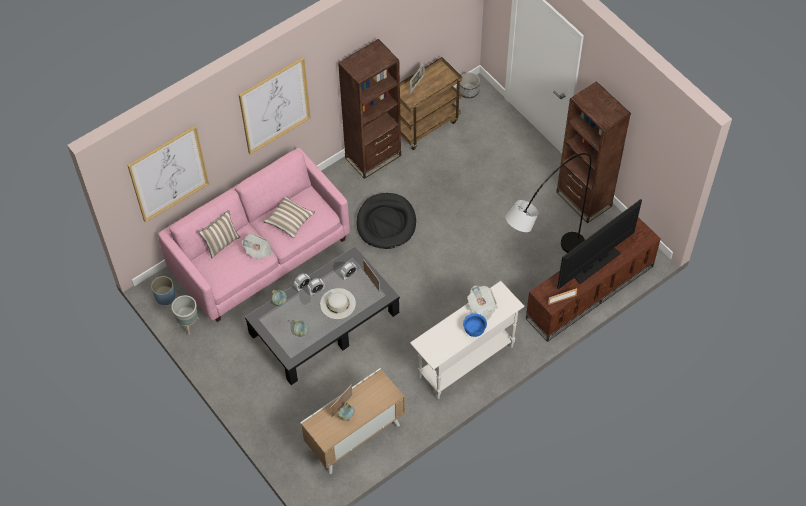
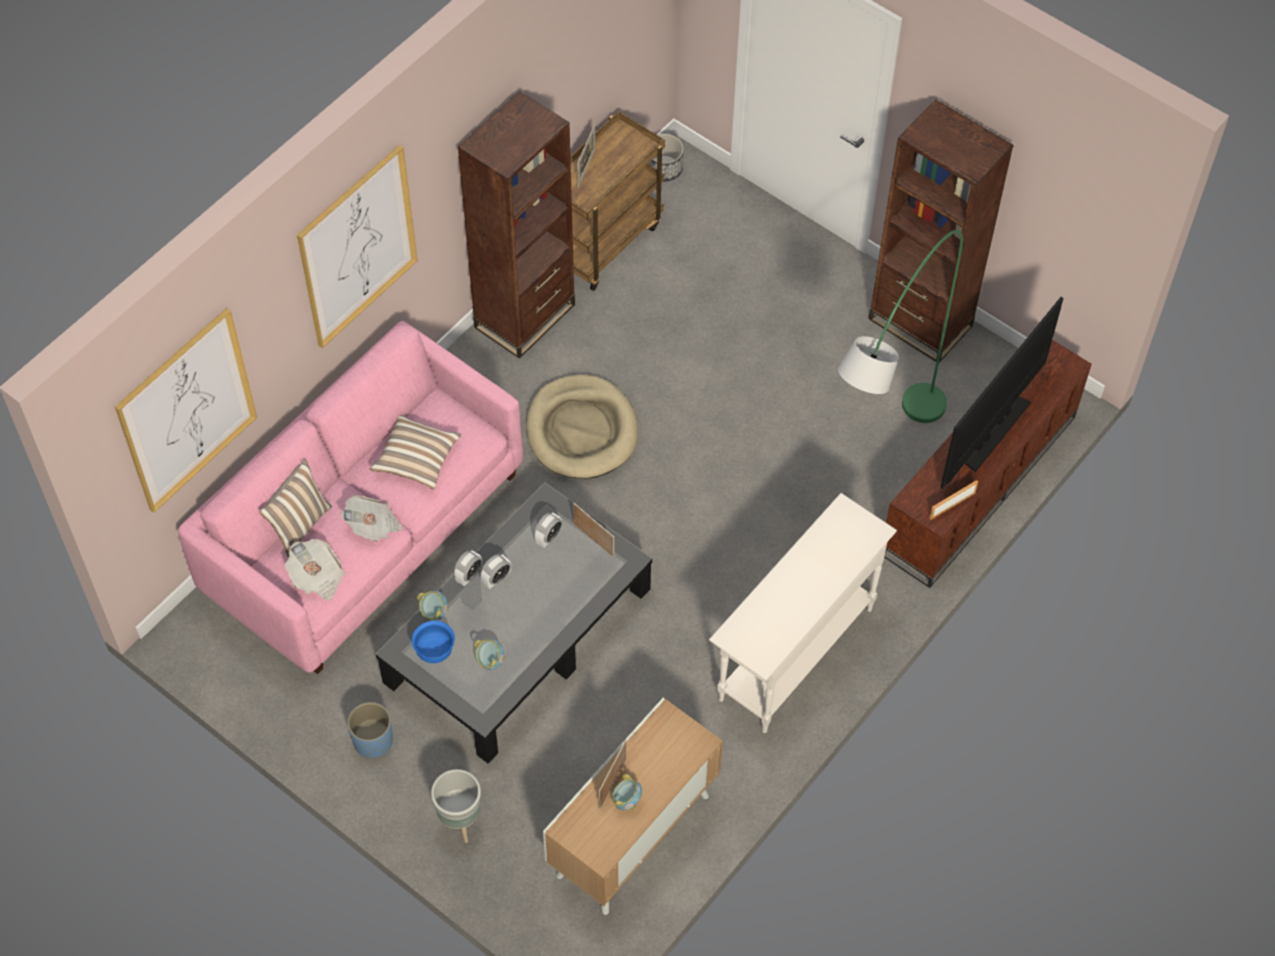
camera: 15 degrees left, 0 degrees up
(165, 297) = (206, 646): blue planter -> blue planter (373, 741)
(189, 324) = (265, 689): grey planter -> grey planter (461, 822)
(337, 303) = (543, 594): white hat -> none
(386, 223) = (581, 430): black dog bed -> beige dog bed
(474, 330) = (820, 593): blue bowl -> blue bowl (435, 651)
(482, 306) = (822, 547): newspaper -> newspaper (317, 577)
(540, 270) = (881, 463): grey floor lamp -> green floor lamp

